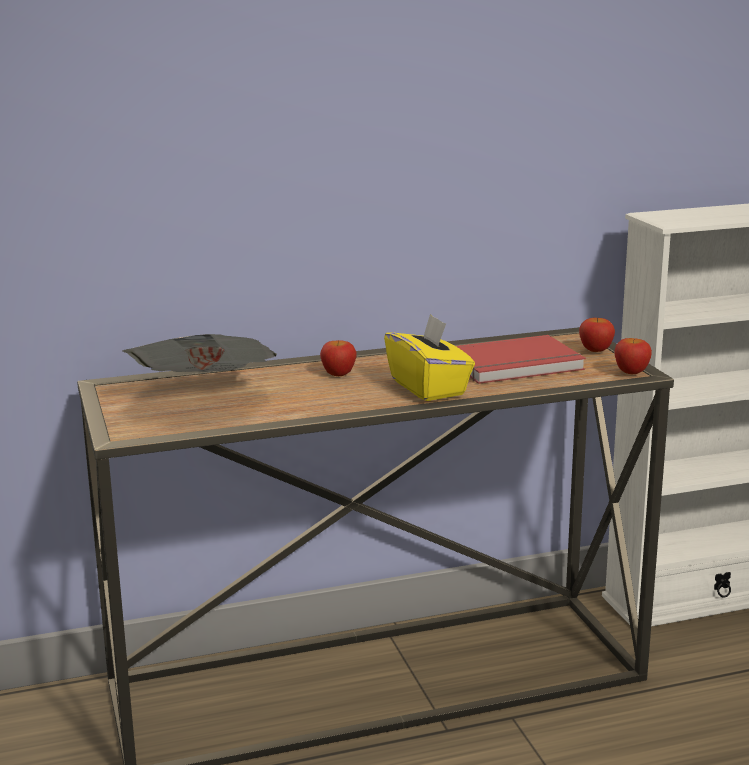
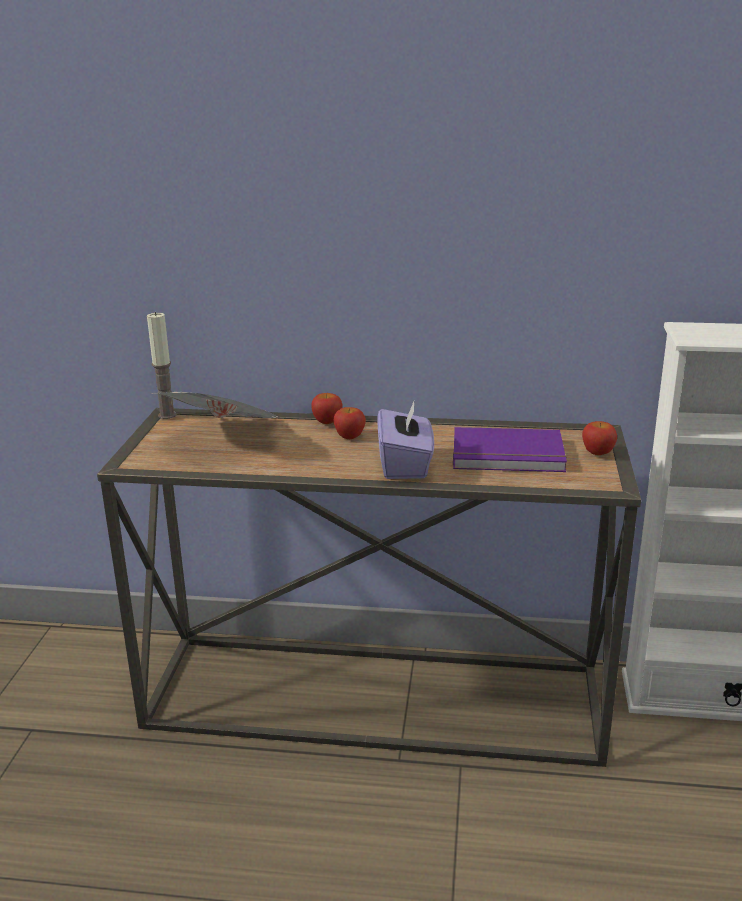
camera: 25 degrees right, 5 degrees up
(104, 385) = (167, 415): none -> candle
(429, 387) = (405, 465): yellow tissue box -> purple tissue box
(516, 365) = (508, 456): red book -> purple book
(631, 372) = (606, 483): apple -> apple (327, 421)

